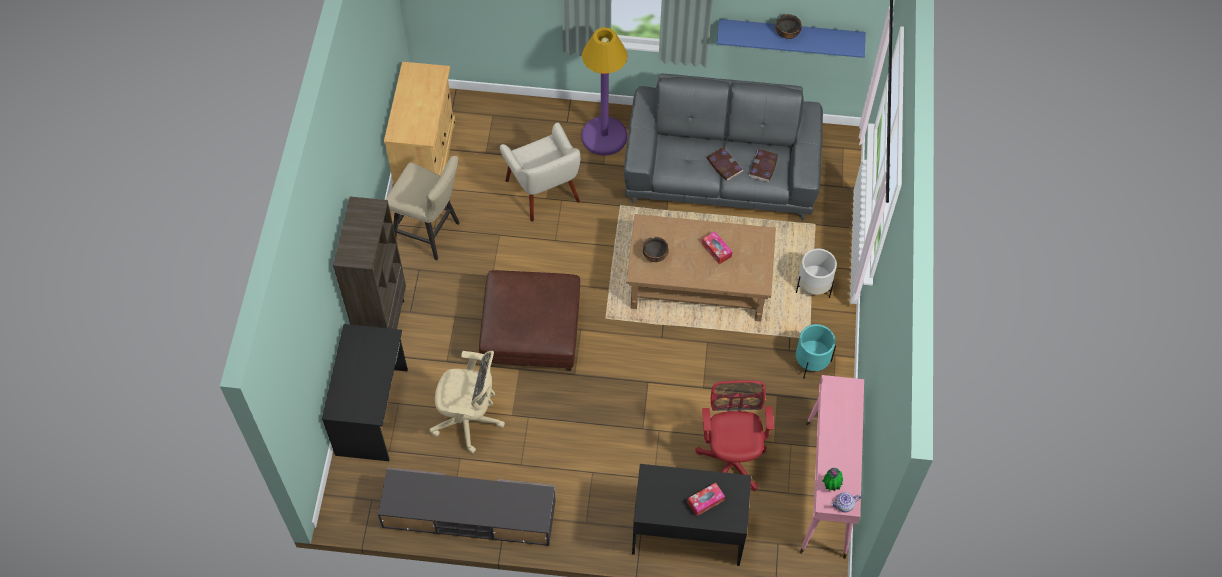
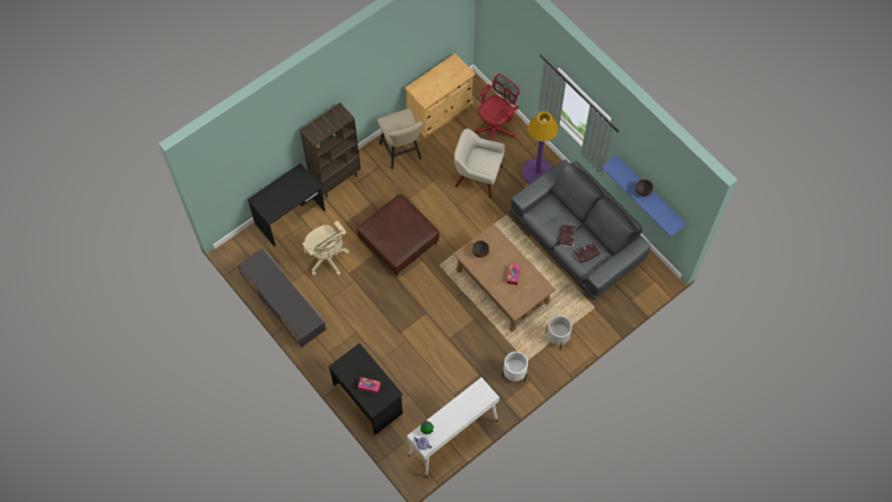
camera: 45 degrees right, 5 degrees up
(543, 191) = (477, 176): beige armchair -> beige armchair turned 90 degrees clockwise
(731, 460) = (424, 384): red office chair -> red office chair (495, 129)
(811, 362) = (514, 373): turquoise planter -> white planter
(825, 489) = (452, 438): pink console table -> white console table

